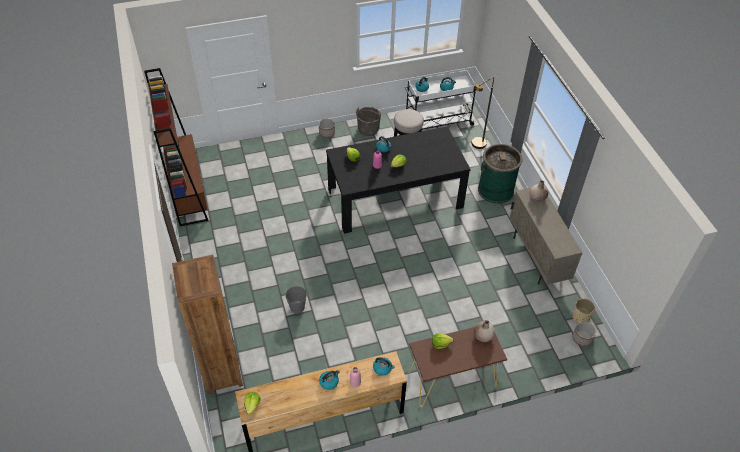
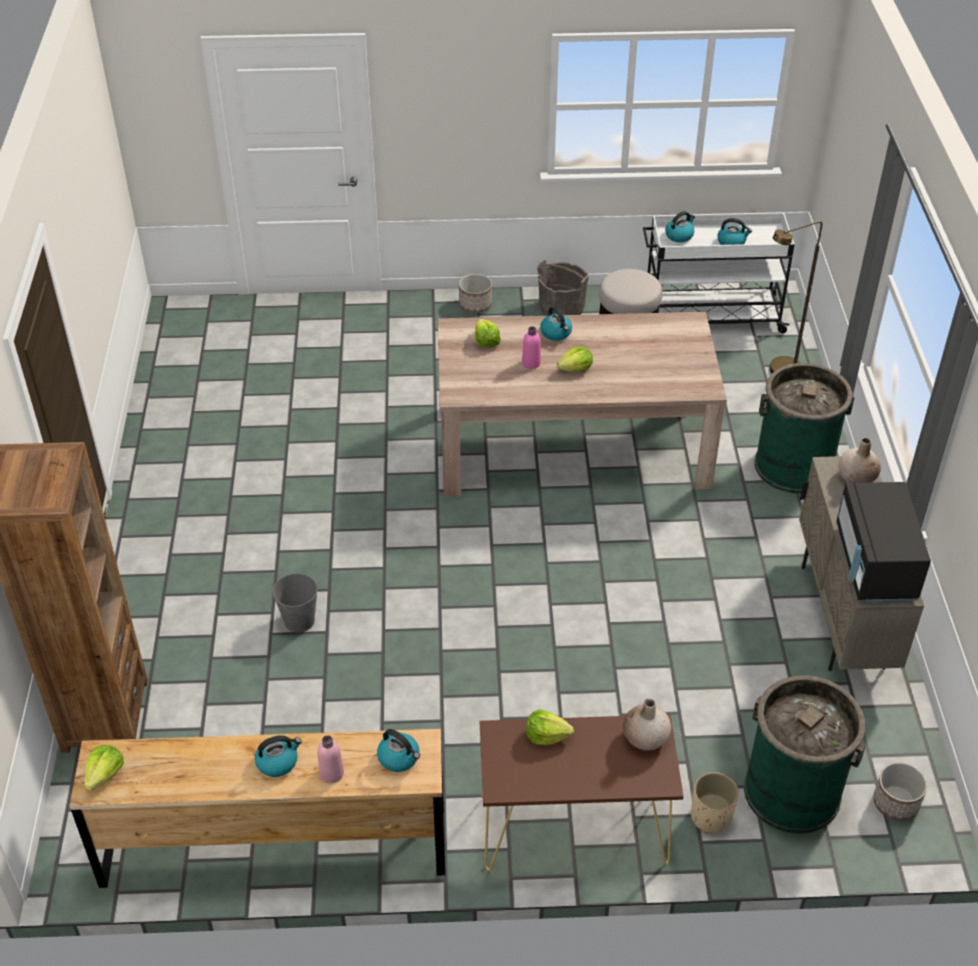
camera: 15 degrees right, 5 degrees down
(188, 192) = (167, 370): brown bookcase -> none
(395, 198) = (572, 447): black dining table -> beige dining table
(538, 342) = (792, 791): none -> green trash can
(557, 237) = (875, 564): none -> black microwave
(580, 317) = (906, 757): beige planter -> beige planter (711, 817)

